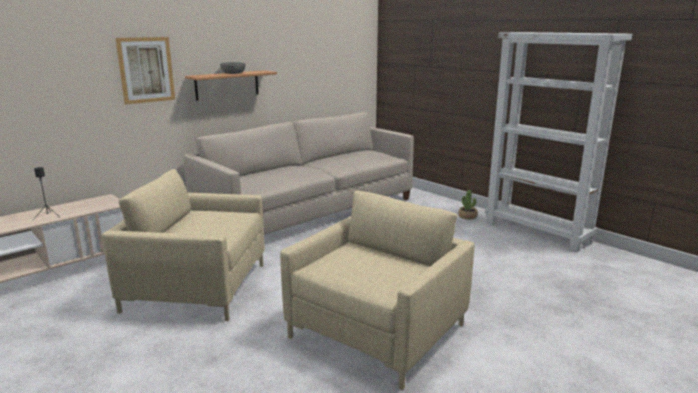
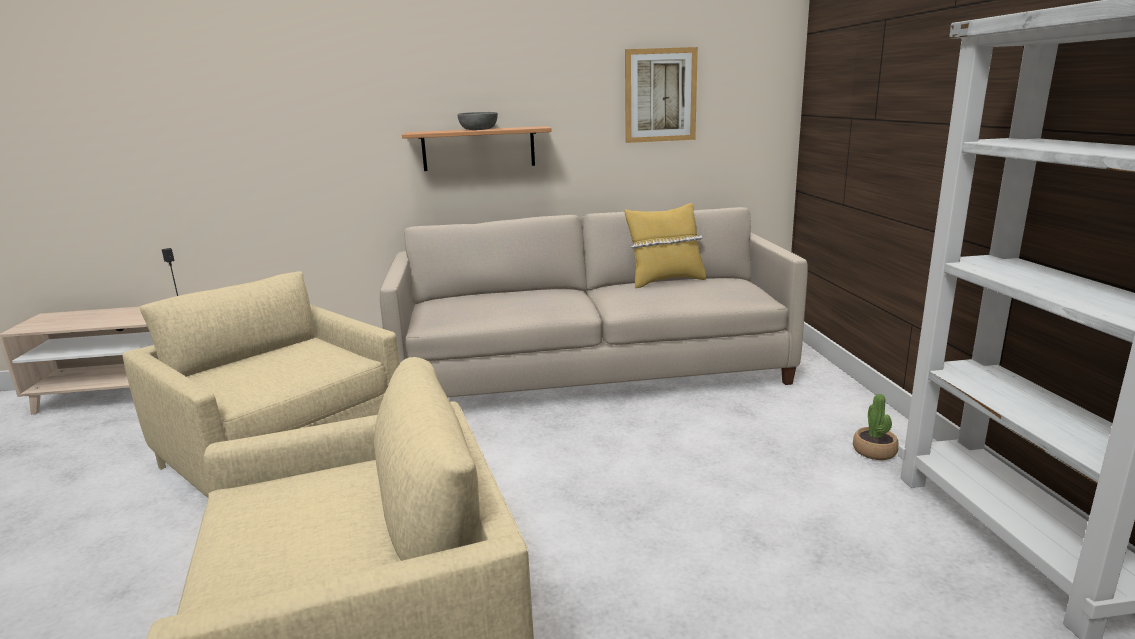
camera: 35 degrees right, 0 degrees up
(146, 70) = (344, 122): picture -> picture (660, 95)
(341, 155) = (665, 281): none -> yellow pillow

